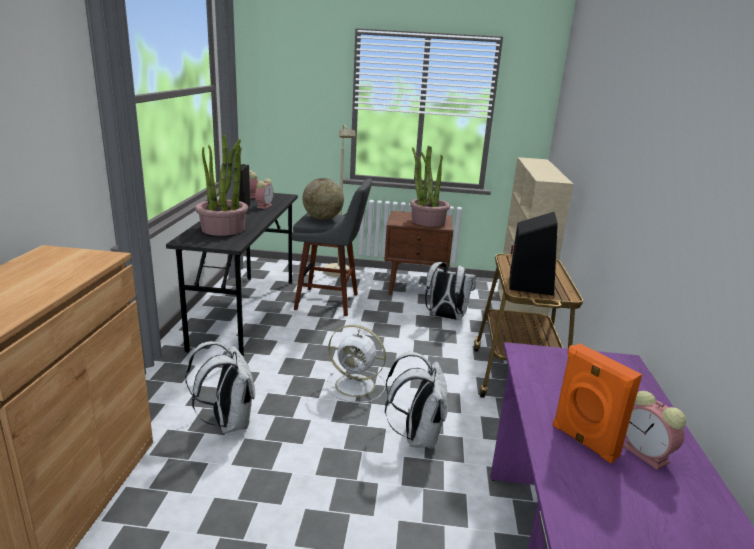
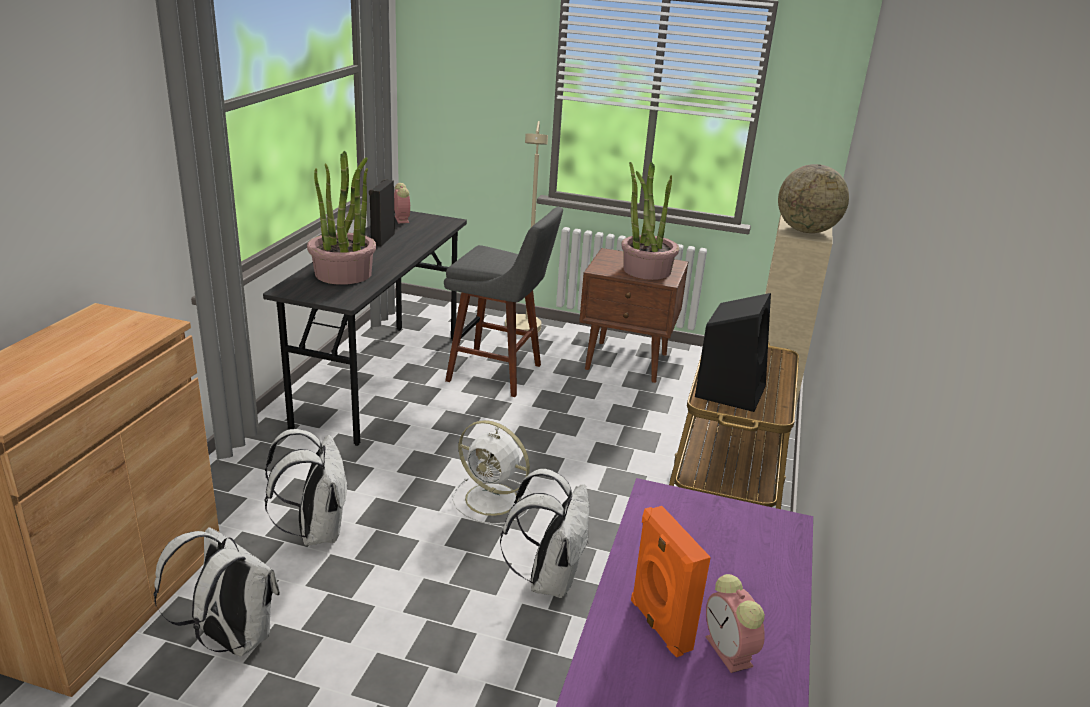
camera: 10 degrees right, 5 degrees up
(264, 206) = (413, 238): alarm clock -> none
(322, 218) = (489, 260): globe -> globe (806, 231)
(445, 317) = (654, 411): white backpack -> white backpack (230, 639)

